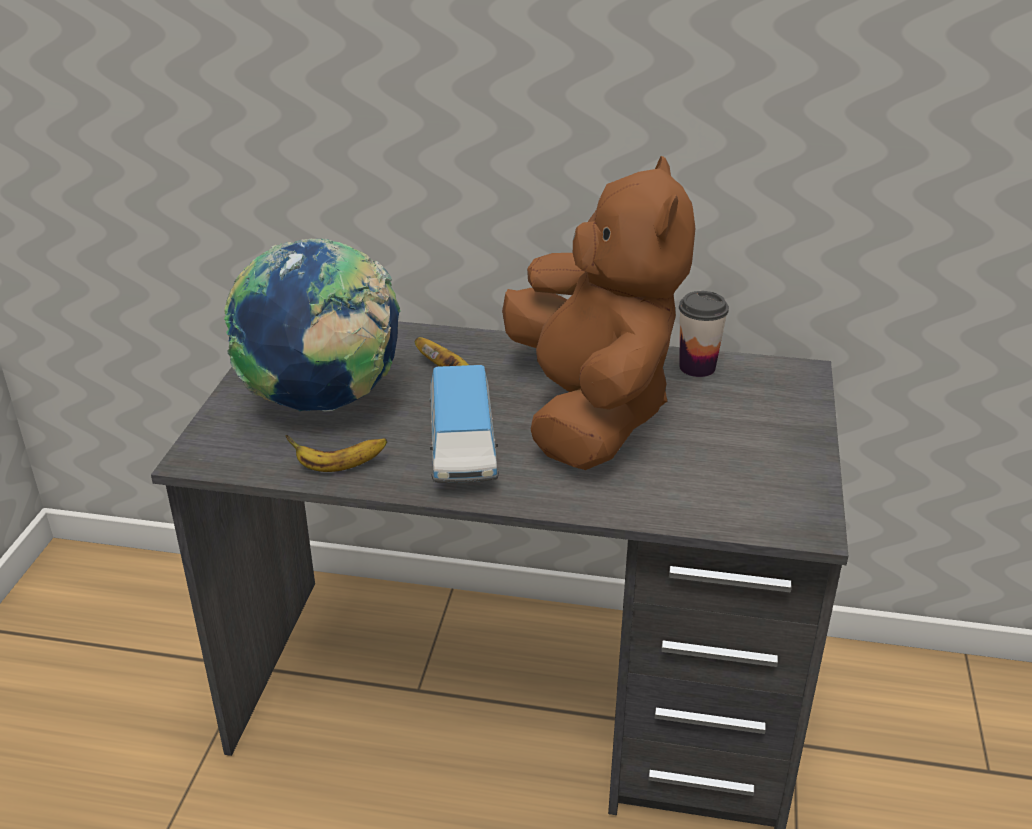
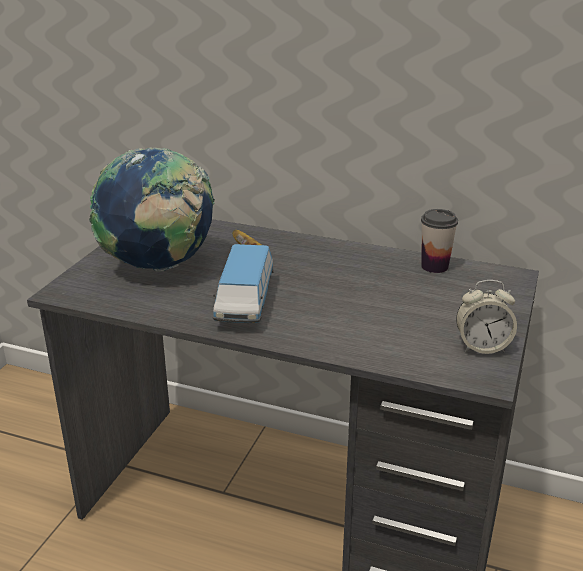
camera: 10 degrees right, 5 degrees down
(339, 467) = (154, 306): banana -> none
(590, 412) = (345, 288): brown plush toy -> none
(790, 482) = (482, 347): none -> alarm clock

